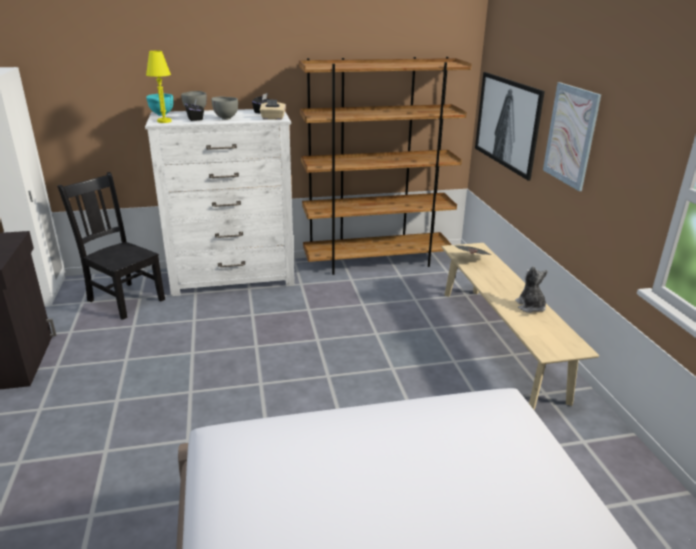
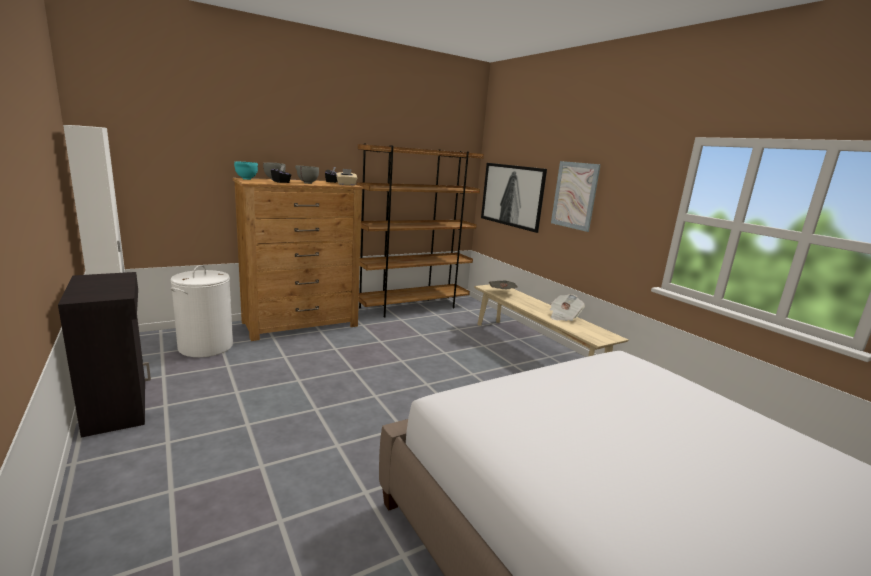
camera: 20 degrees left, 10 degrees down
(124, 299) = (206, 346): black chair -> white laundry basket
(164, 121) = (256, 182): yellow table lamp -> none
(233, 277) = (301, 324): white dresser -> brown dresser
(530, 307) = (564, 316): plush toy -> newspaper

